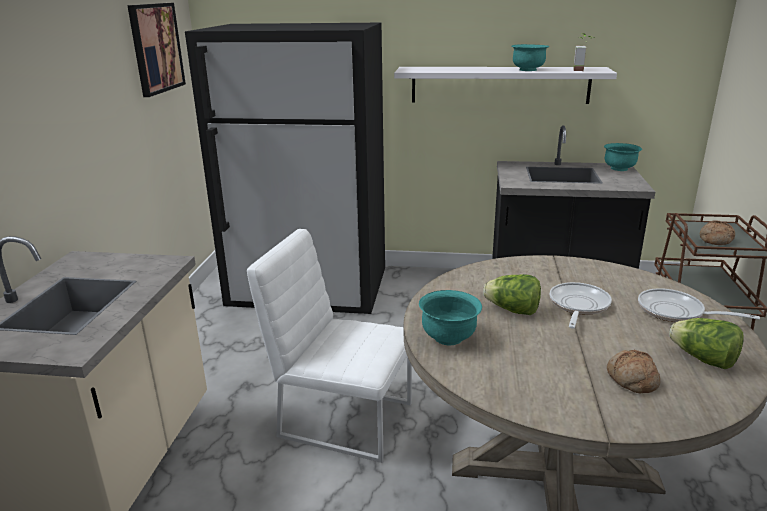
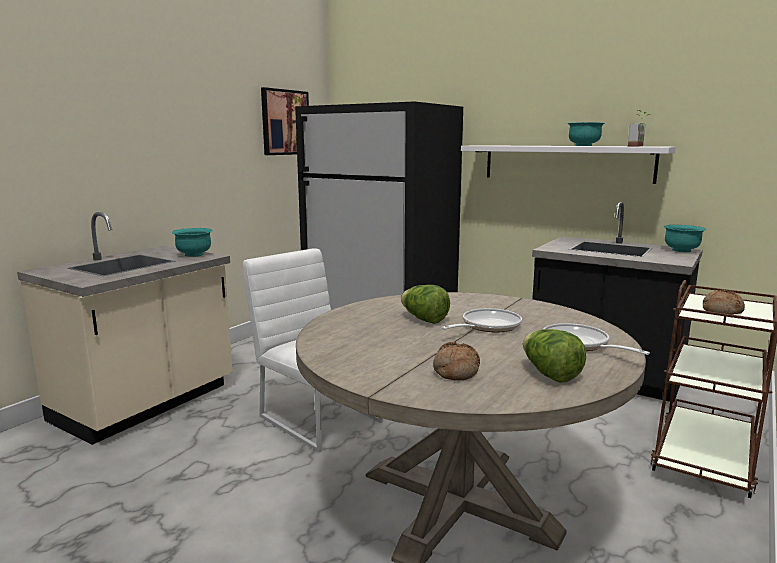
camera: 25 degrees right, 10 degrees down
(448, 338) = (344, 324): turquoise bowl -> turquoise bowl (194, 255)

